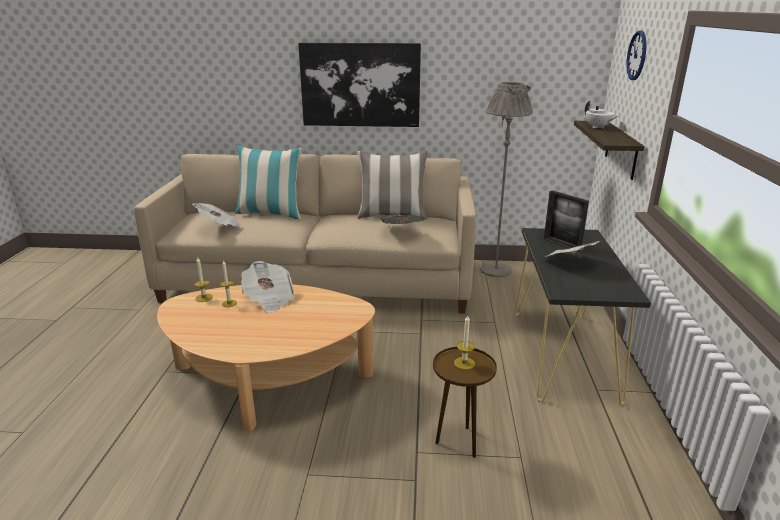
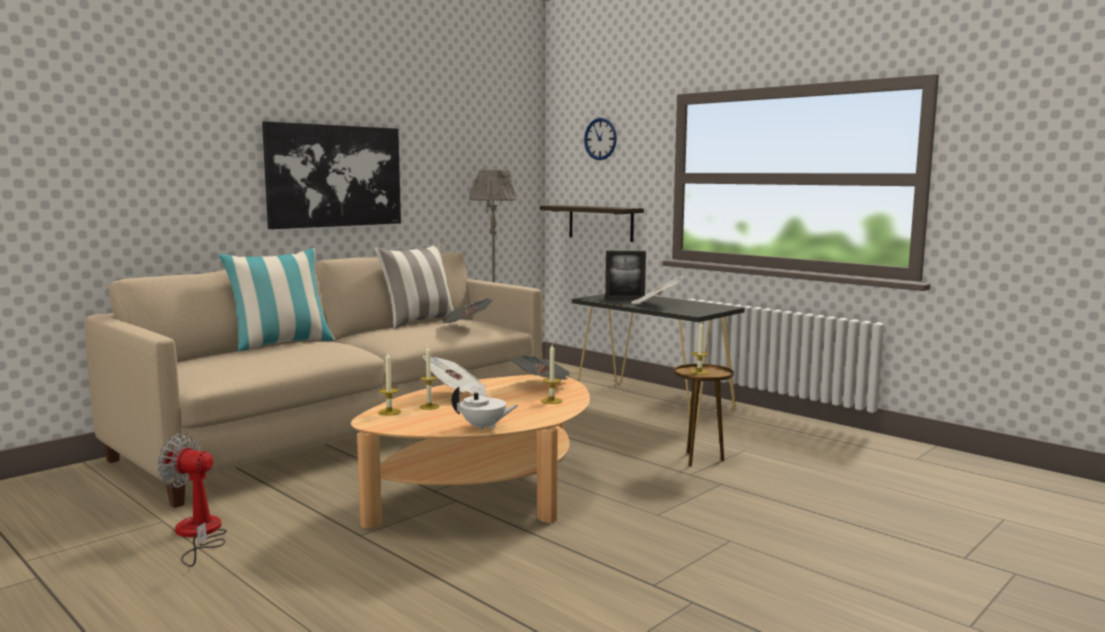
camera: 50 degrees left, 15 degrees down
(130, 327) = (198, 534): none -> fan
(220, 226) = (260, 359): newspaper -> newspaper (542, 385)
(294, 336) = (551, 401): none -> candle
(598, 127) = (574, 206): white teapot -> white teapot (484, 427)

